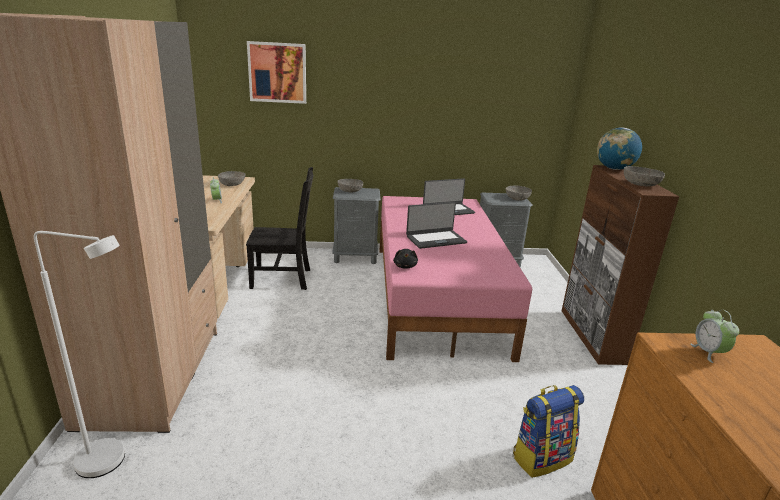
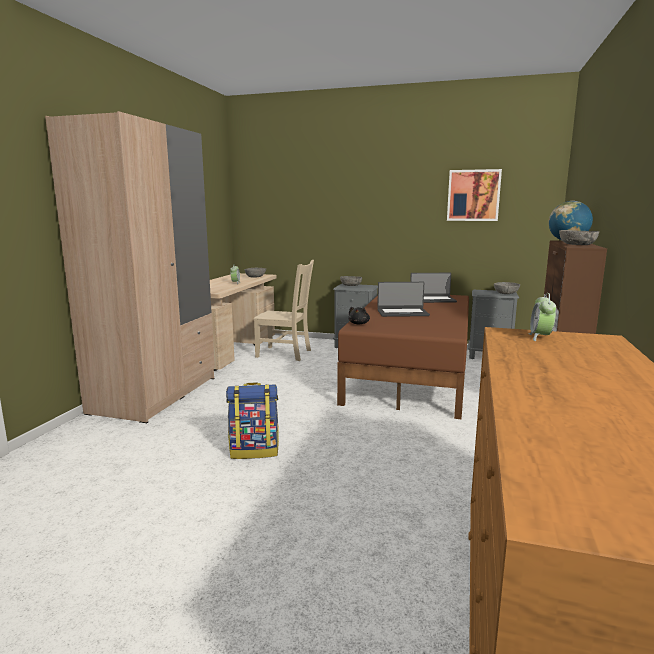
camera: 20 degrees right, 10 degrees down
(112, 462) = (101, 432): white floor lamp -> none
(277, 72) = (297, 190): picture -> picture (473, 195)
(283, 279) = (285, 354): black chair -> beige chair
(437, 296) = (412, 373): pink bed -> brown bed
(541, 457) = (436, 478): backpack -> backpack (254, 451)

